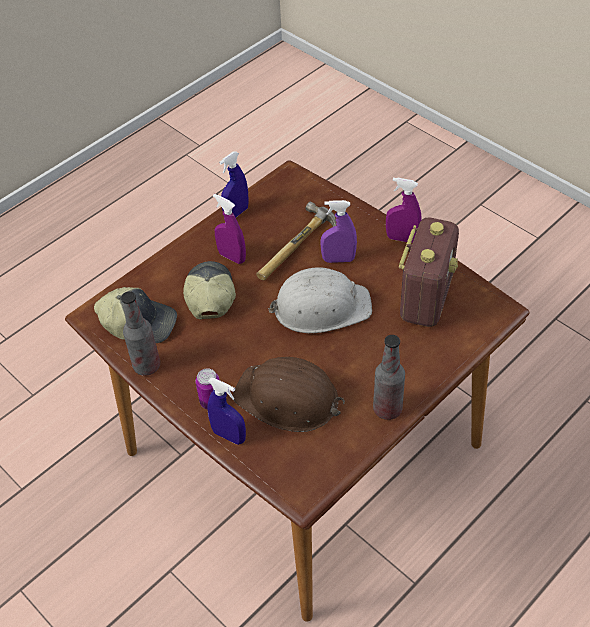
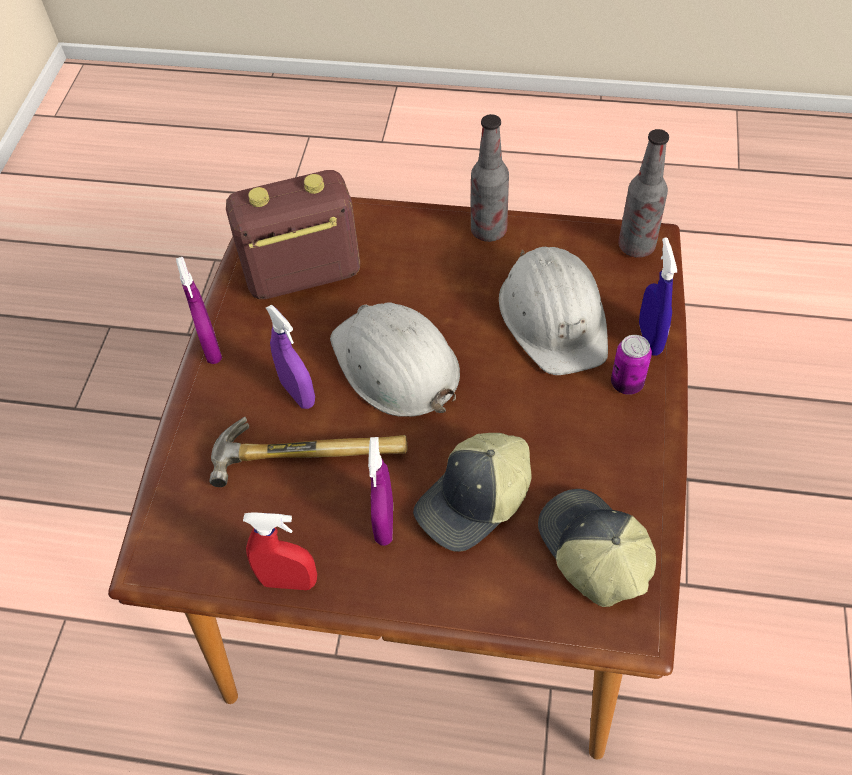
camera: 125 degrees left, 5 degrees up
(147, 366) = (646, 488): bottle -> bottle (636, 246)
(236, 213) = (289, 581): blue spray bottle -> red spray bottle
(288, 399) = (554, 316): brown hard hat -> white hard hat

